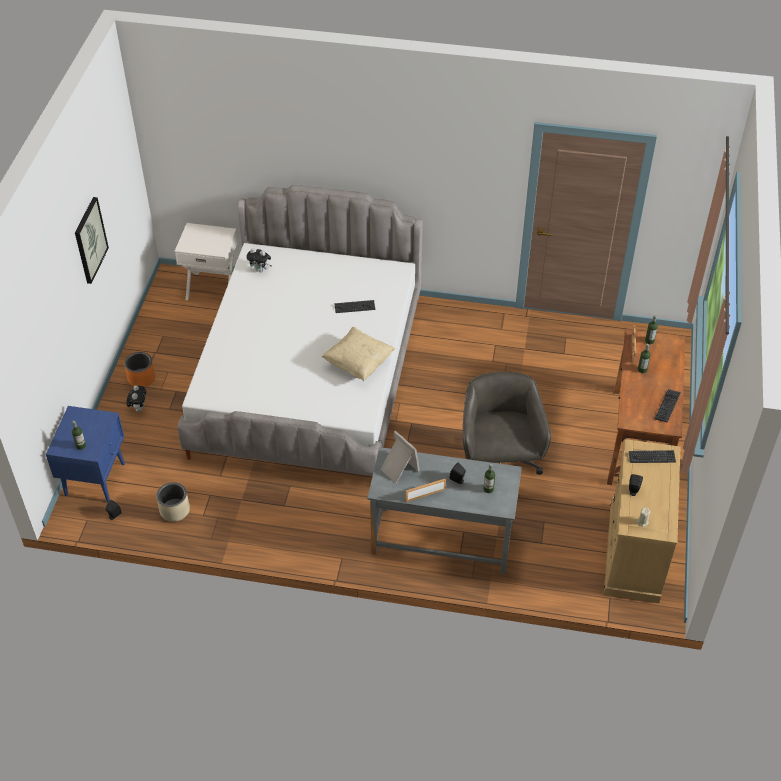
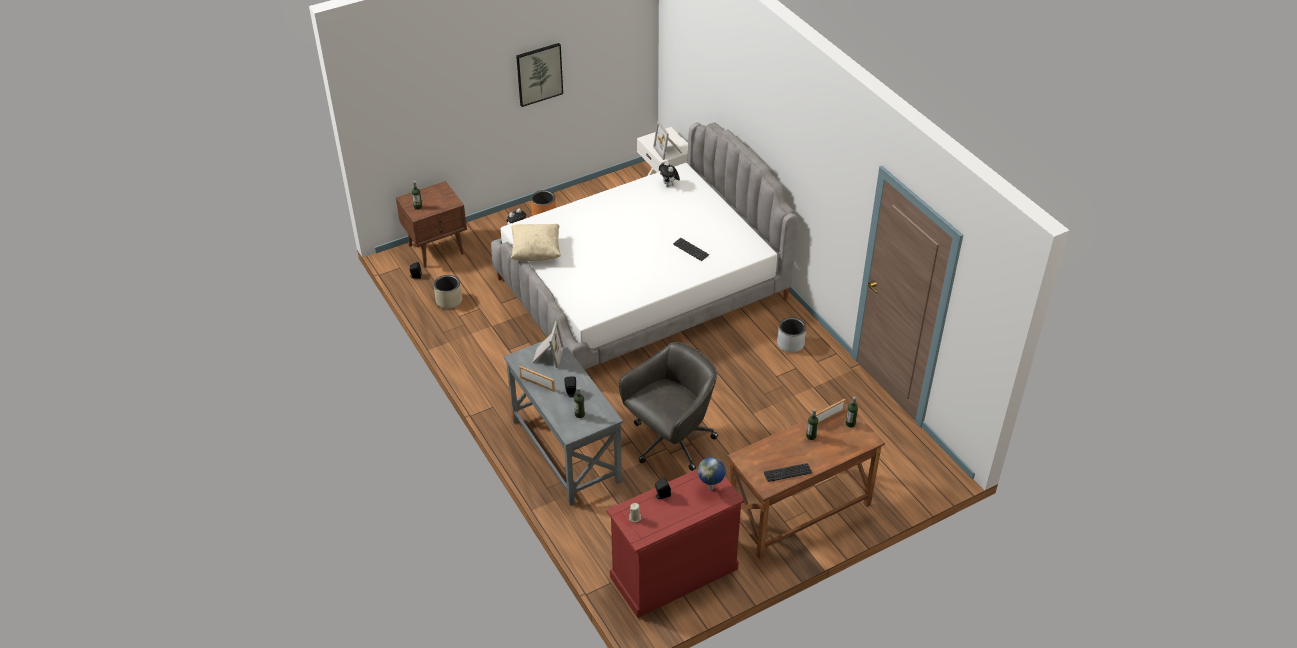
camera: 50 degrees right, 5 degrees down
(95, 478) = (437, 249): blue nightstand -> brown nightstand
(215, 243) = (668, 150): none -> picture frame
(358, 363) = (637, 284): beige pillow -> beige pillow (536, 252)
(467, 331) = (790, 344): none -> grey planter
(633, 552) = (673, 573): beige dresser -> red dresser
(651, 457) = (711, 488): keyboard -> globe

